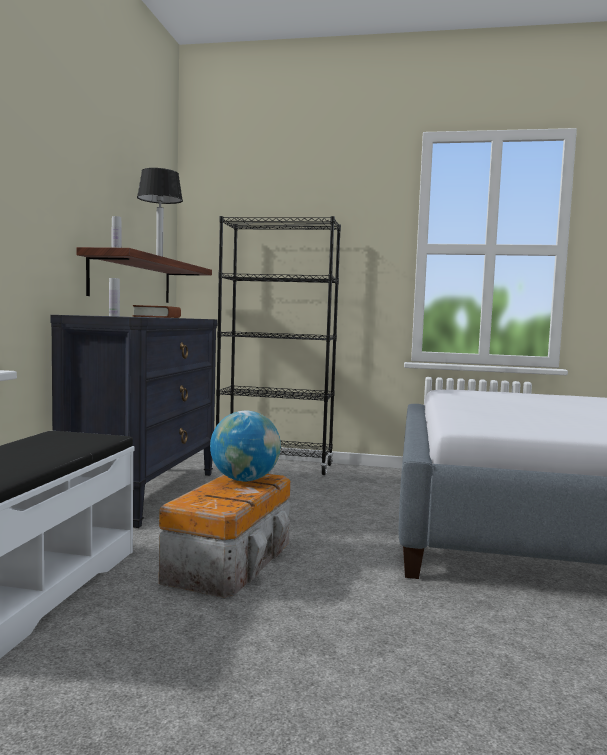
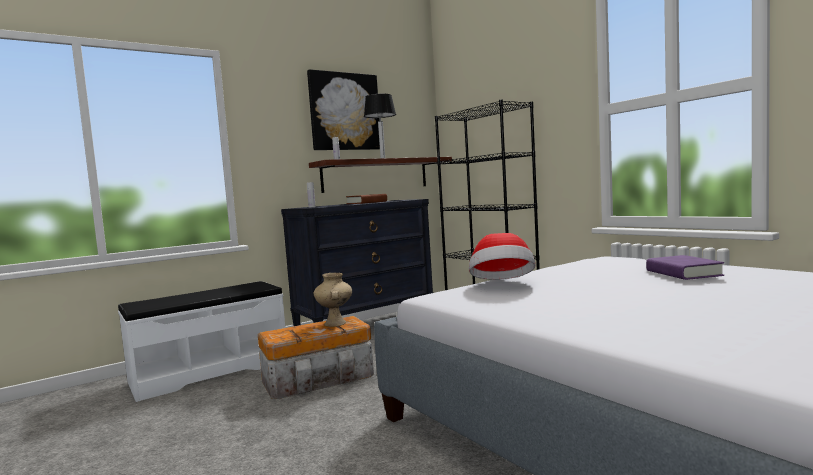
camera: 45 degrees right, 0 degrees up
(111, 181) = (344, 112): none -> picture
(245, 480) = (335, 323): globe -> beige vase
(481, 412) = (502, 284): none -> hat
(567, 399) = (683, 273): none -> purple book

